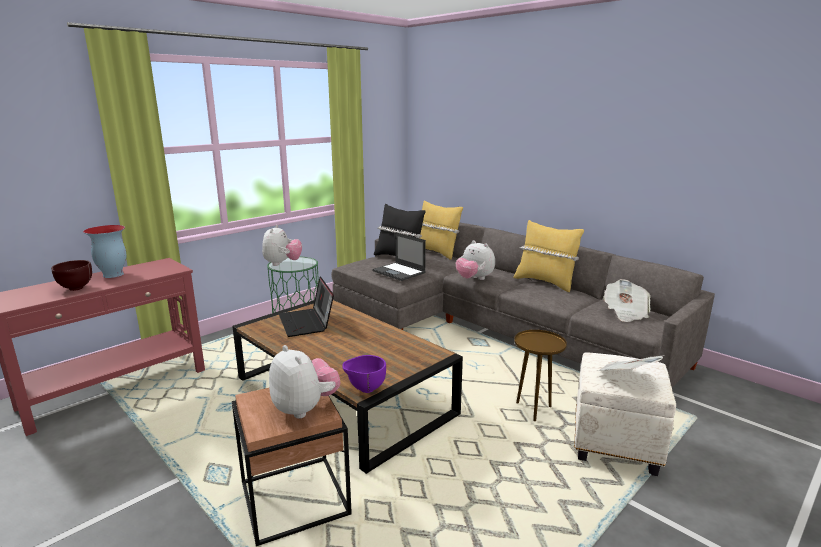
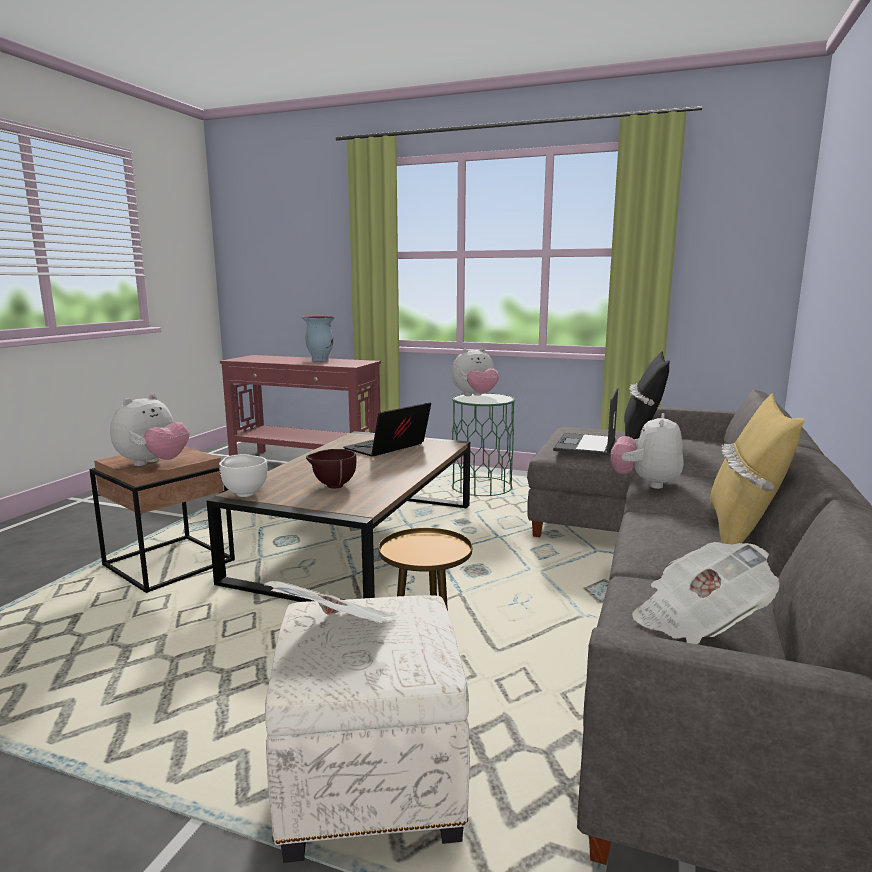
camera: 65 degrees right, 5 degrees down
(75, 289) = (280, 361): brown bowl -> brown bowl (332, 486)
(365, 389) = (244, 493): purple bowl -> white bowl
(436, 252) = (720, 450): yellow pillow -> none

